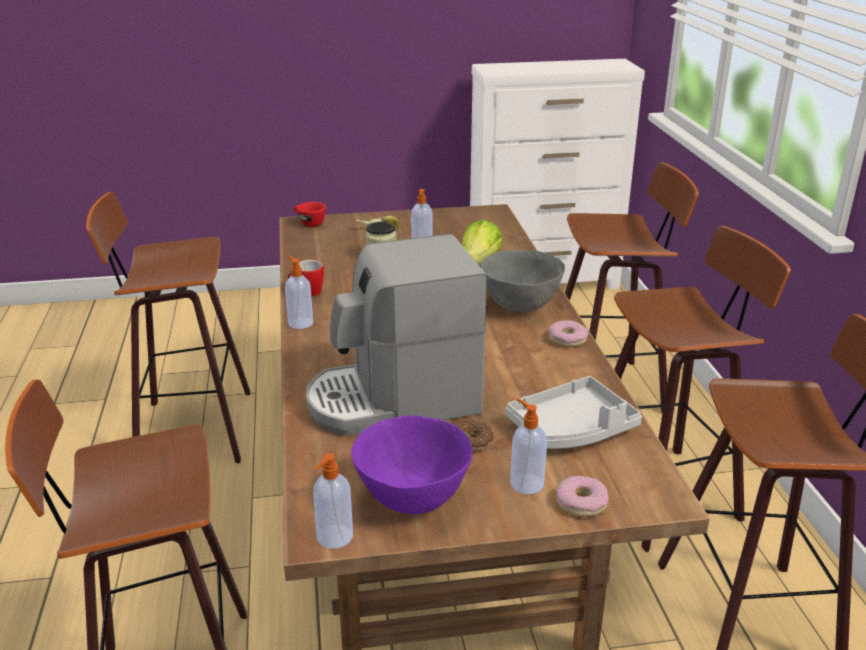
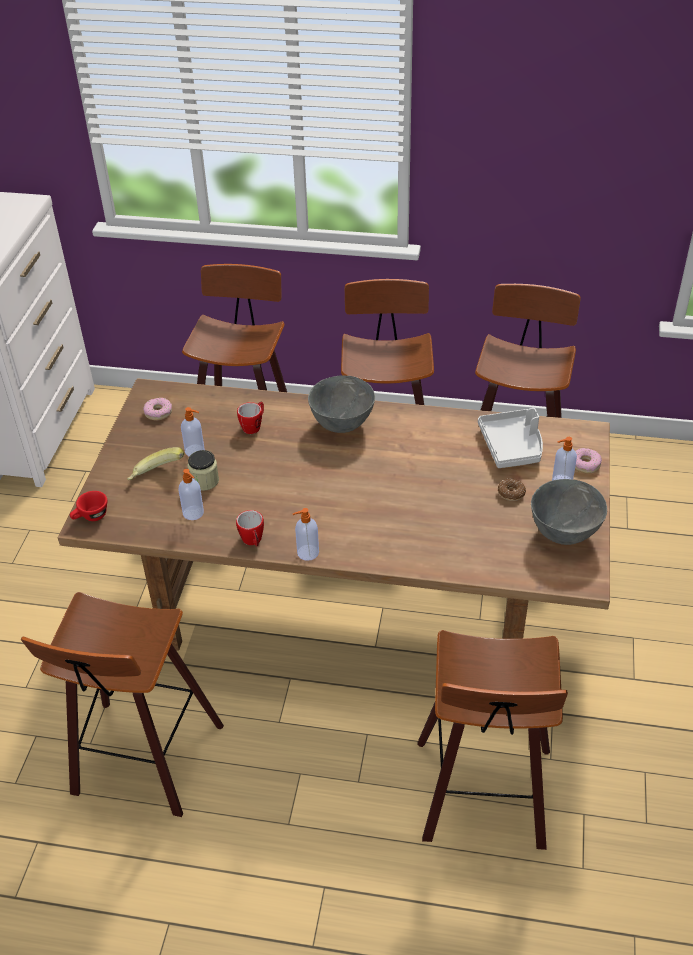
camera: 70 degrees left, 15 degrees up
(334, 537) = (590, 574): soap dispenser -> soap dispenser (194, 513)
(394, 401) = (449, 520): coffee machine -> none
(413, 499) = (563, 533): purple bowl -> grey bowl
(479, 263) = (254, 426): lettuce -> mug
(567, 339) = (402, 415): donut -> donut (158, 412)

